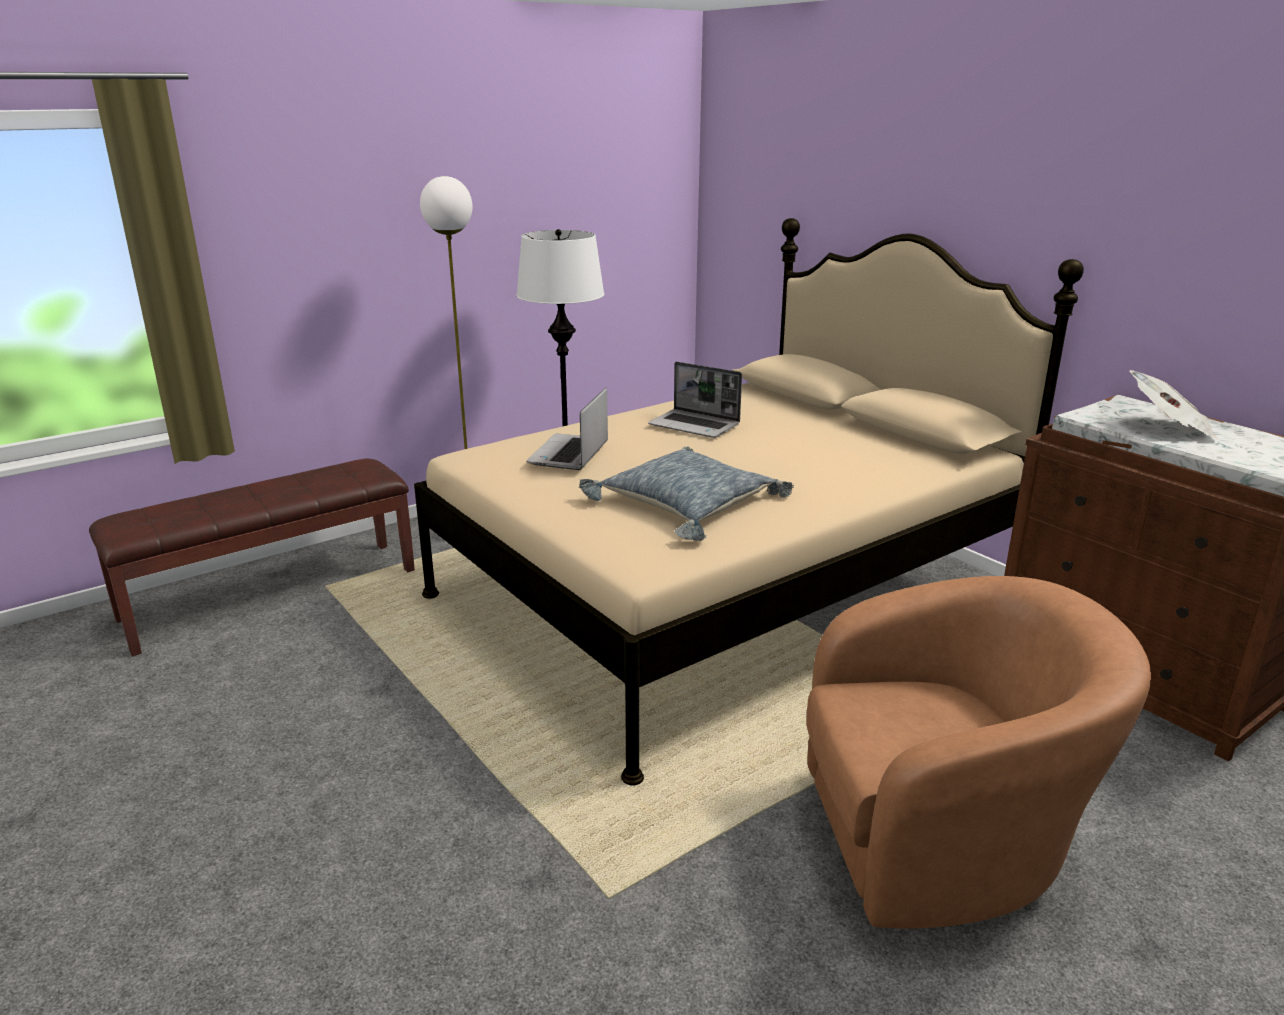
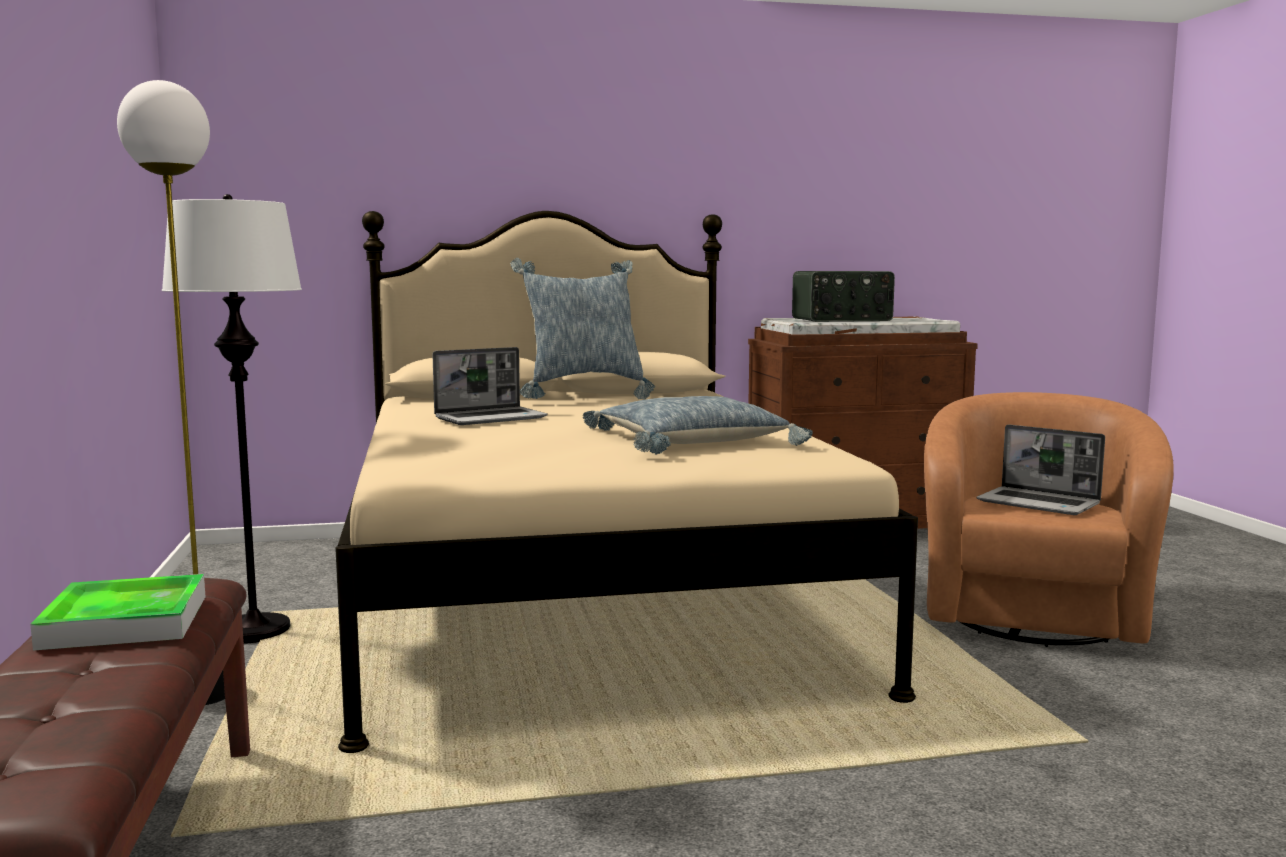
camera: 65 degrees left, 15 degrees down
(313, 481) = (125, 621): none -> tray
(569, 454) = (502, 446): laptop -> laptop (1039, 503)
(845, 428) = (581, 399): none -> pillow
(1169, 427) = (842, 319): newspaper -> radio

